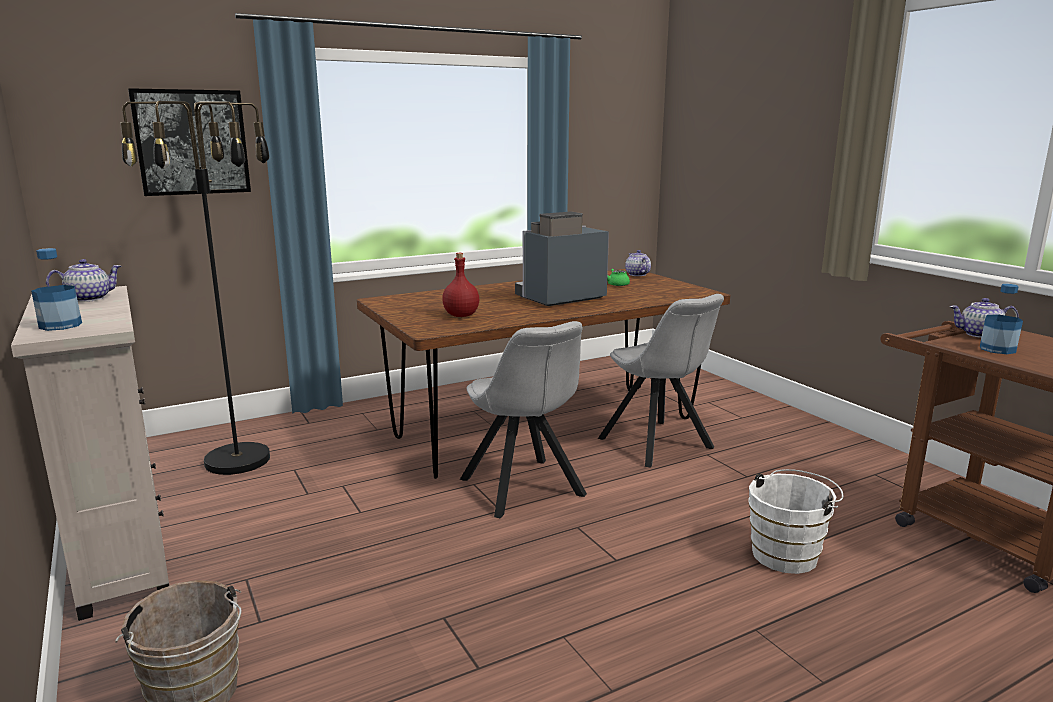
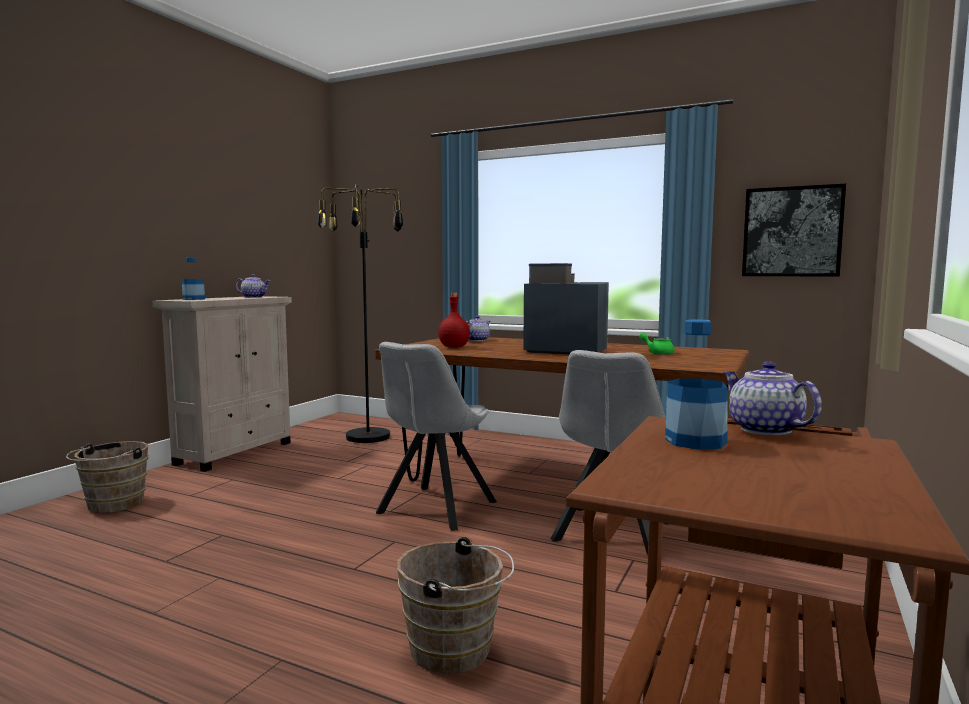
camera: 55 degrees right, 10 degrees down
(192, 142) = (410, 222): picture -> picture (792, 232)
(637, 274) = (721, 352): teapot -> teapot (477, 340)
(788, 554) = (456, 650): white bucket -> brown bucket

